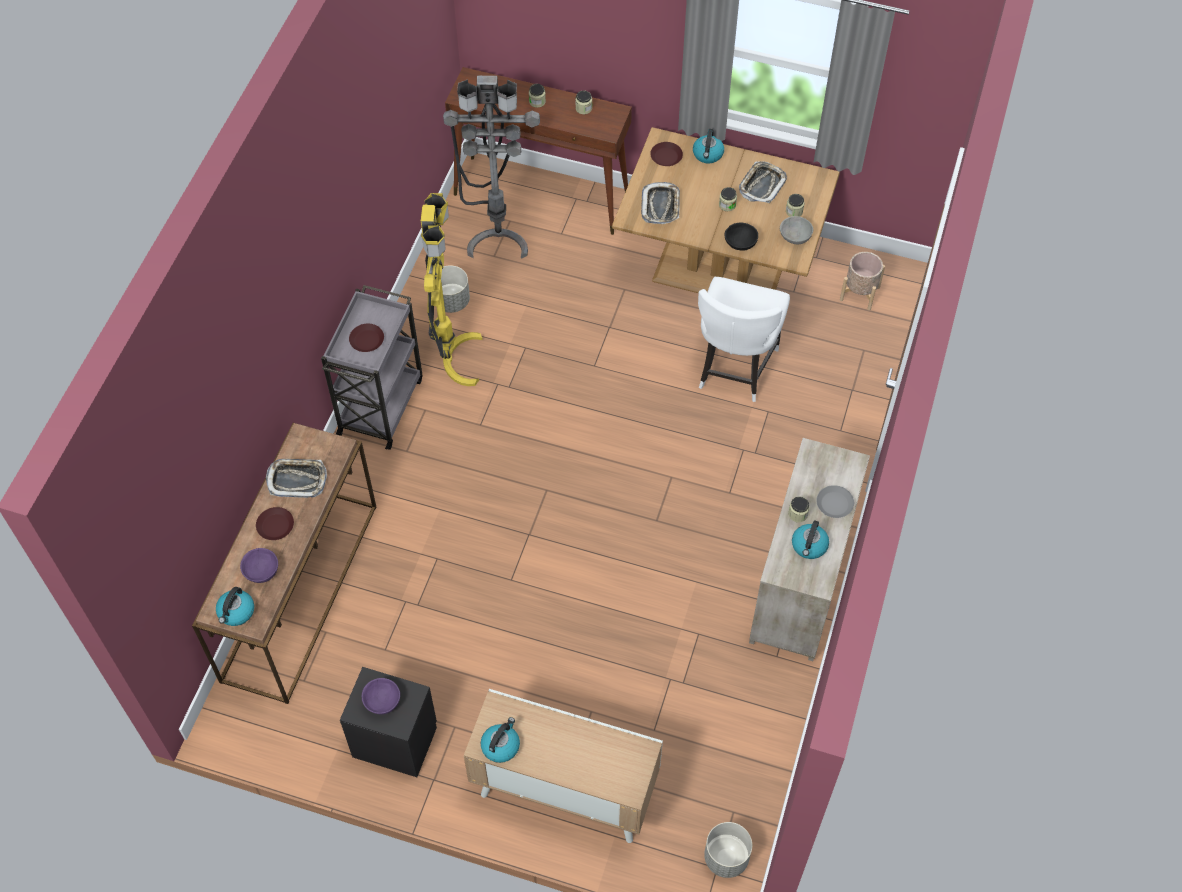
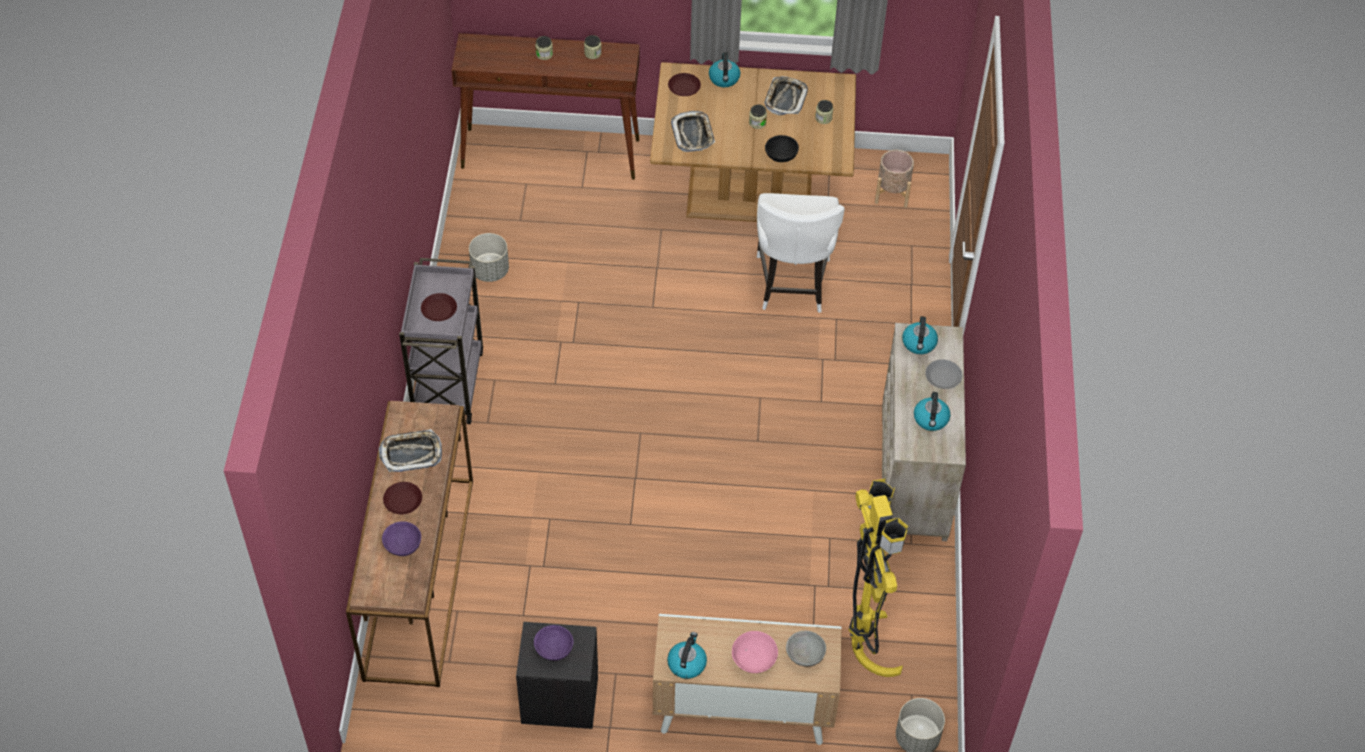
camera: 15 degrees left, 5 degrees down
(236, 612) = (389, 589): kettle -> kettle (919, 344)
(451, 359) = (507, 326): yellow floor lamp -> yellow floor lamp (862, 648)
(498, 236) = (518, 201): grey floor lamp -> none
(567, 756) = (754, 659): none -> pink bowl
(794, 238) = (831, 143): grey bowl -> grey bowl (804, 656)
(798, 514) = (911, 392): jar -> none

